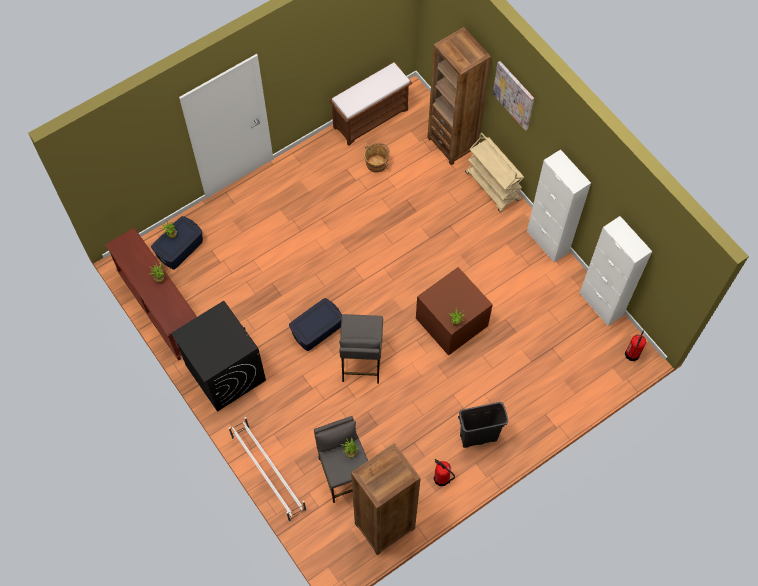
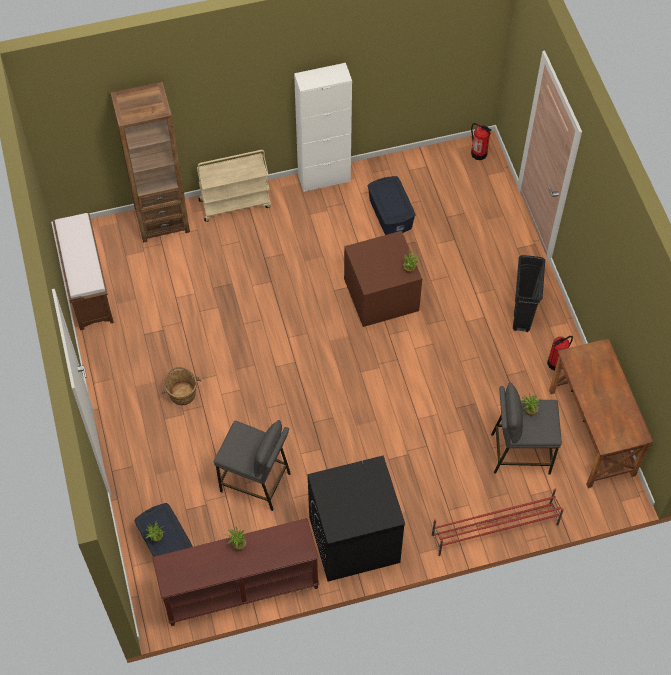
camera: 70 degrees left, 5 degrees down
(268, 473) = (494, 529): white shoe rack -> red shoe rack
(317, 330) = (338, 427): blue storage box -> blue storage box (390, 213)
(361, 361) = (393, 395): grey stool -> grey stool (255, 482)
(377, 163) = (152, 302): brown bucket -> brown bucket (182, 393)
(385, 526) = (592, 432): brown bookcase -> brown desk
(514, 95) = (209, 88): picture -> none
(601, 304) = (414, 159): white cabinet -> none

